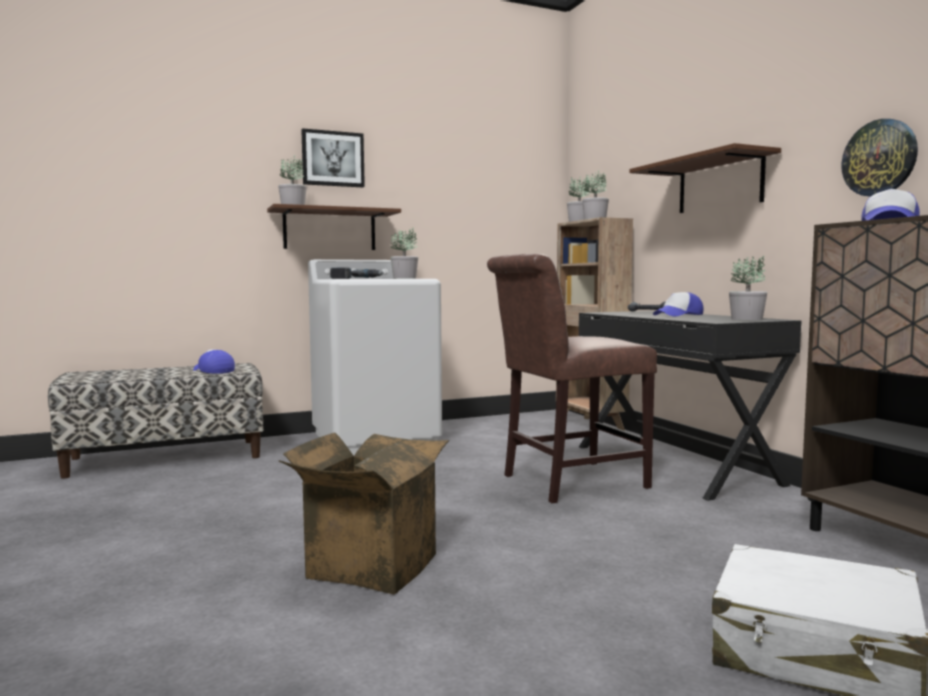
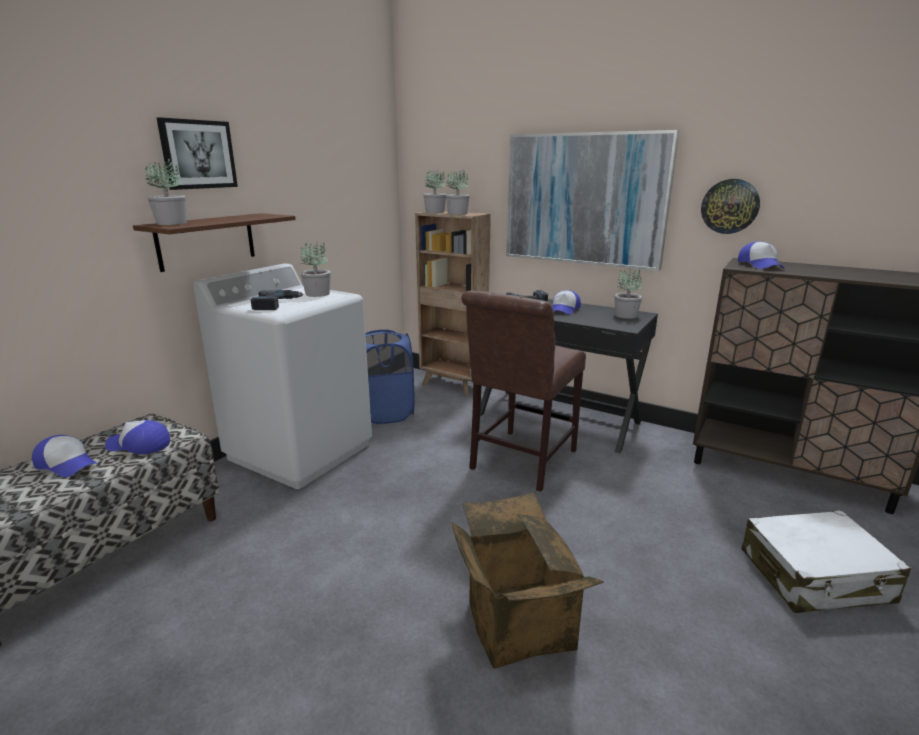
camera: 35 degrees left, 15 degrees up
(162, 371) = (67, 464): none -> cap
(487, 431) = (386, 413): none -> blue laundry basket
(720, 184) = (585, 199): brown shelf -> picture

